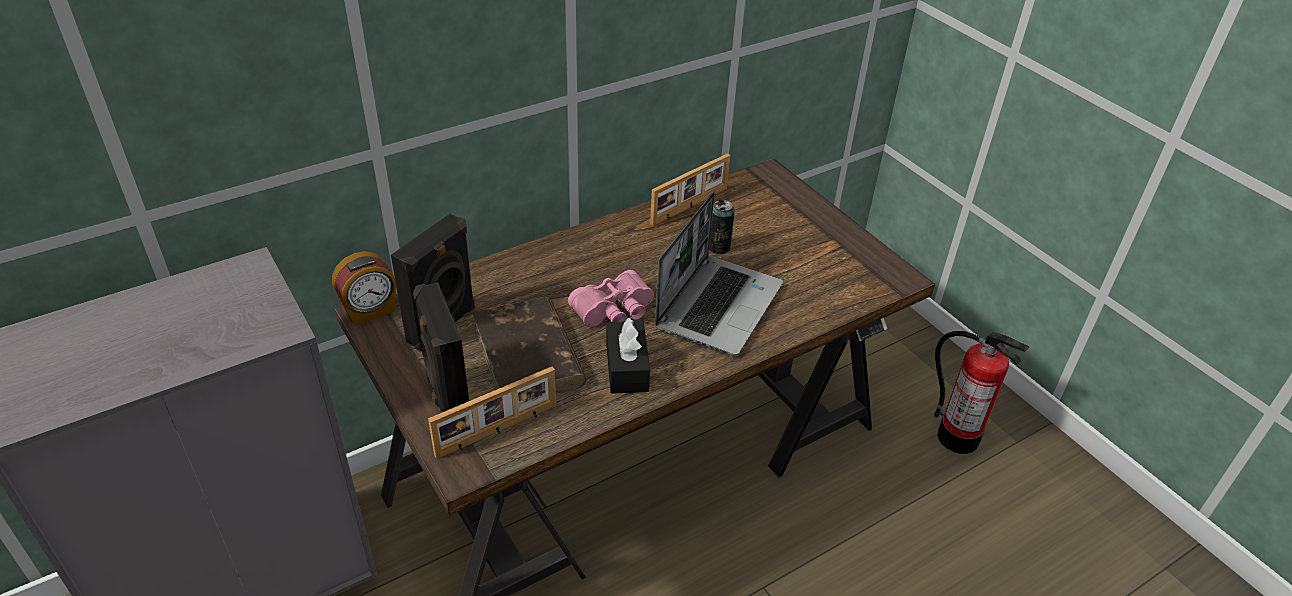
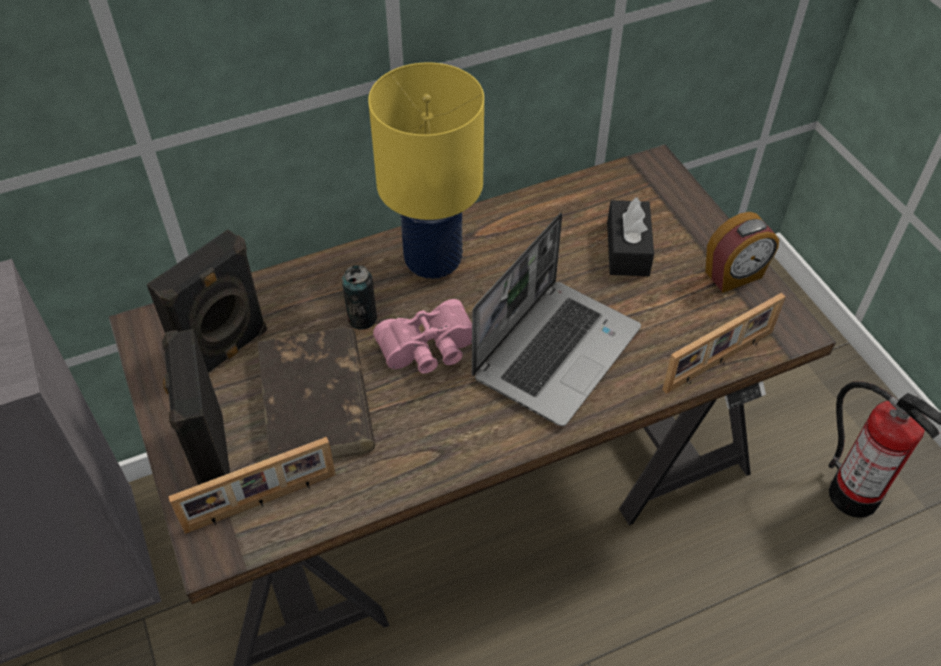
camera: 10 degrees right, 10 degrees up
(370, 311) = (147, 325): alarm clock -> alarm clock (734, 275)
(605, 251) = (434, 263): none -> yellow table lamp
(627, 367) = (429, 429): black tissue box -> black tissue box (627, 249)
(690, 206) = (548, 207): picture frame -> picture frame (719, 362)
(718, 247) = (572, 268): can -> can (362, 318)

